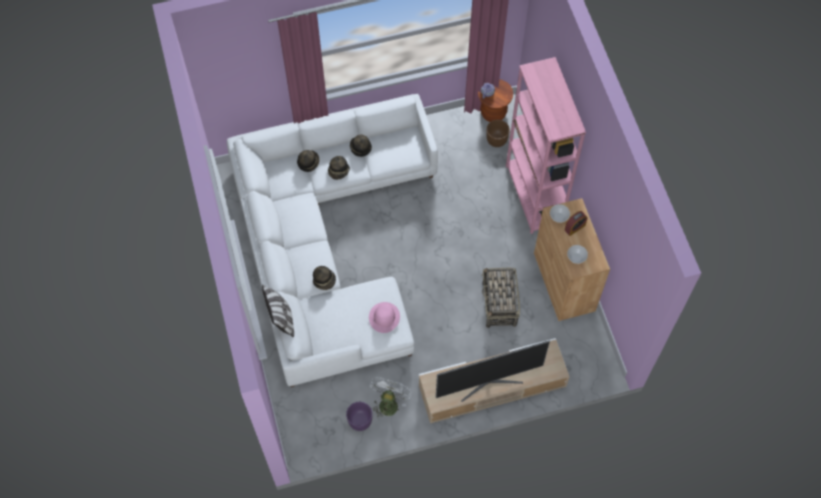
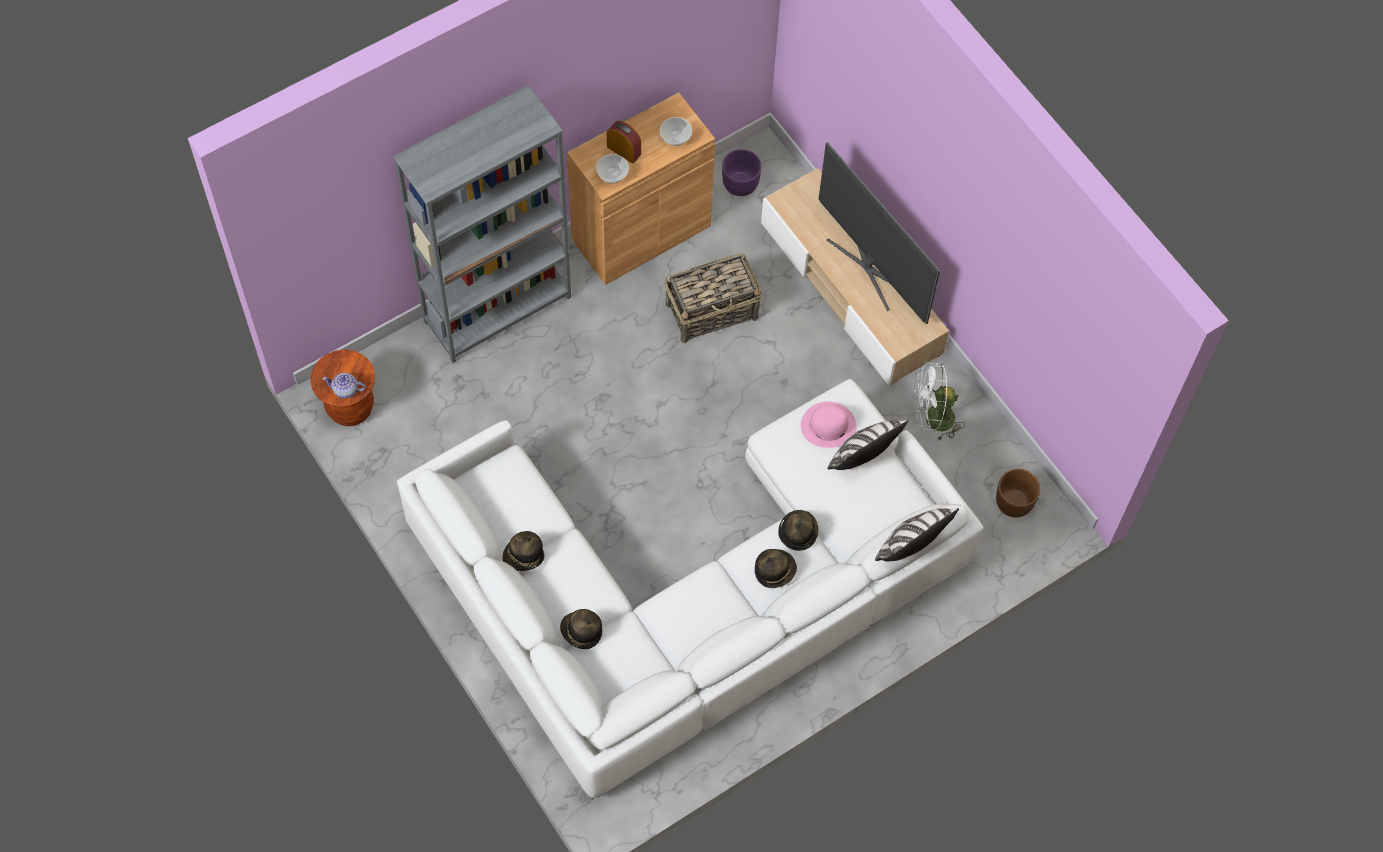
camera: 110 degrees left, 0 degrees up
(339, 171) = (584, 575): hat -> hat (774, 570)
(357, 329) = (863, 458): none -> pillow
(360, 421) = (978, 450): purple planter -> purple planter (740, 184)
(496, 140) = (404, 389): brown planter -> brown planter (1014, 502)
(533, 195) = (498, 309): pink bookcase -> grey bookcase

